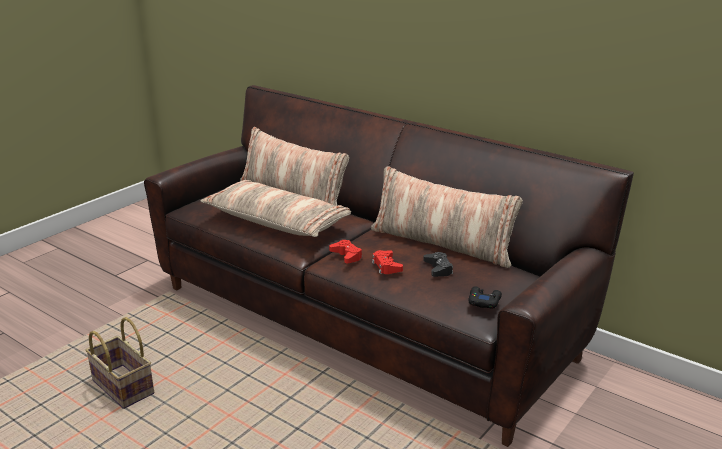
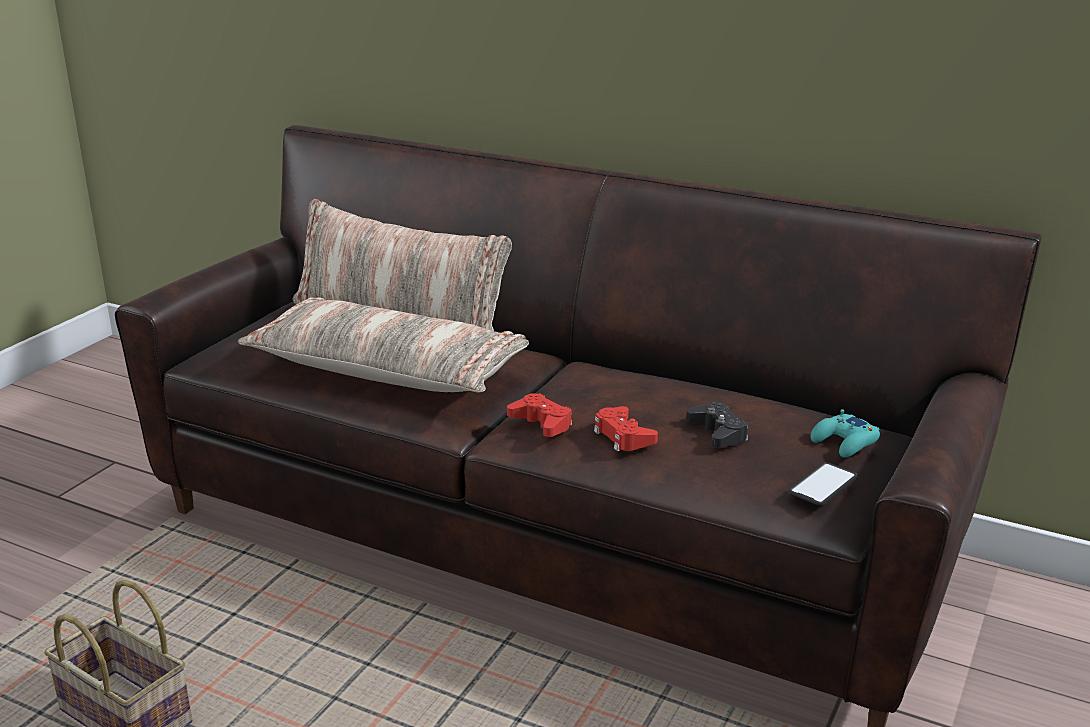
camera: 10 degrees left, 0 degrees up
(442, 243) = (703, 386): pillow -> none
(484, 301) = (823, 485): black game controller -> phone
(506, 280) = (844, 442): none -> turquoise game controller

